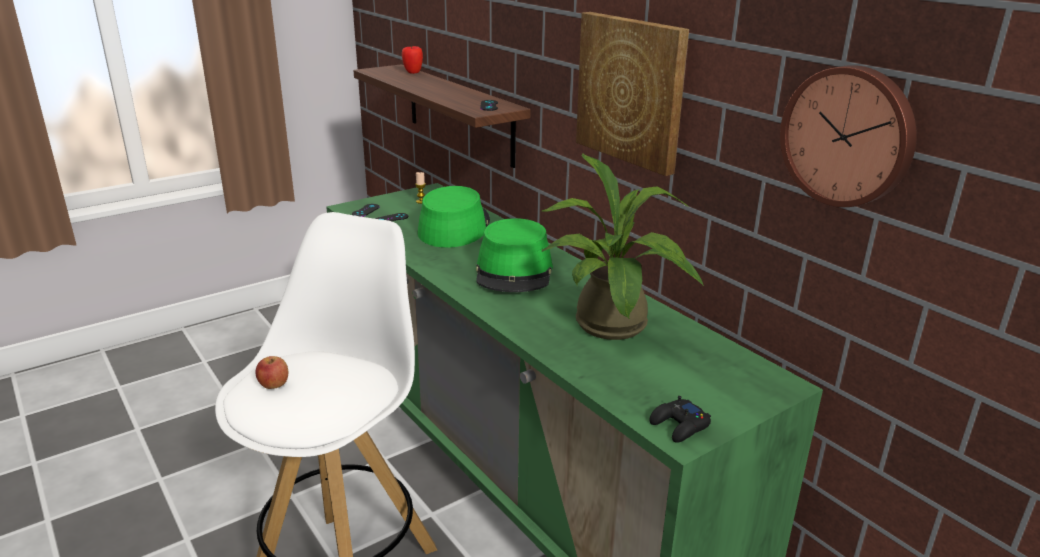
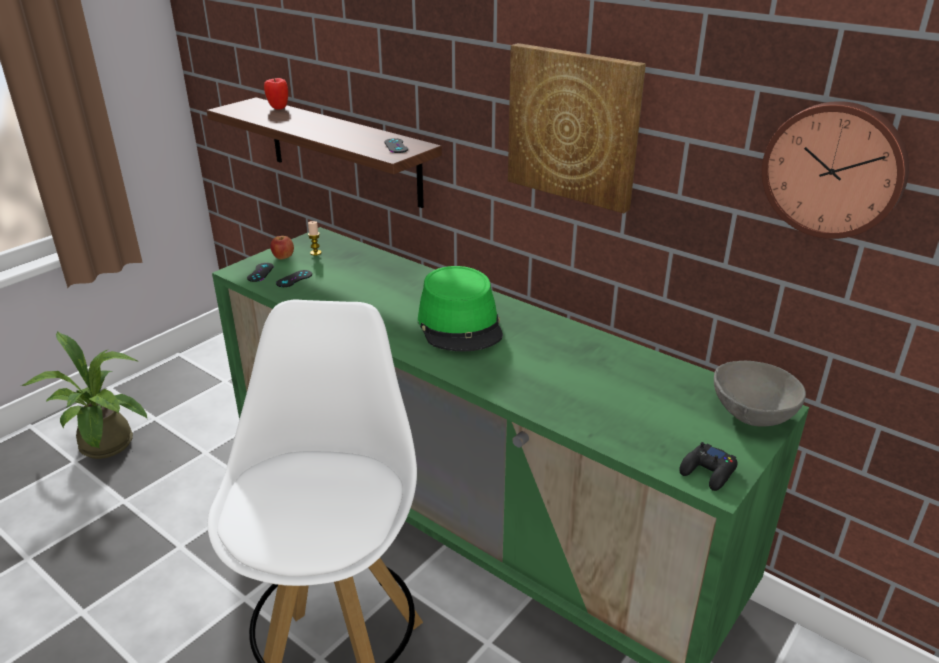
camera: 15 degrees left, 5 degrees up
(274, 385) = (268, 504): apple -> apple (283, 257)
(454, 227) = (368, 279): green hat -> none
(614, 329) = (593, 376): potted plant -> potted plant (107, 448)
(756, 387) = (753, 415): none -> grey bowl

